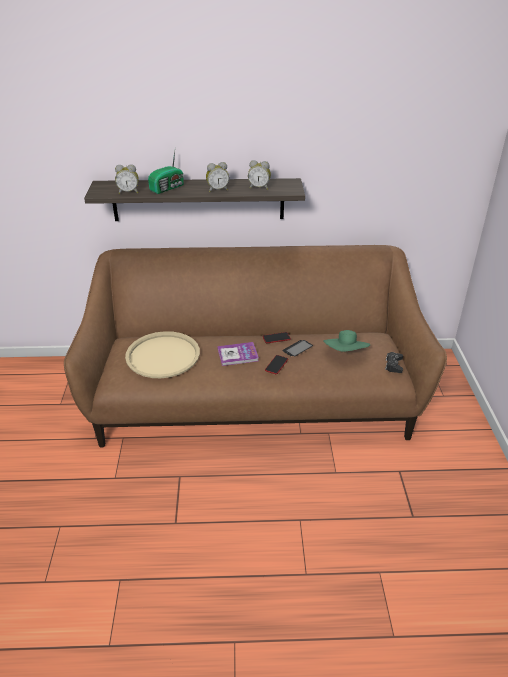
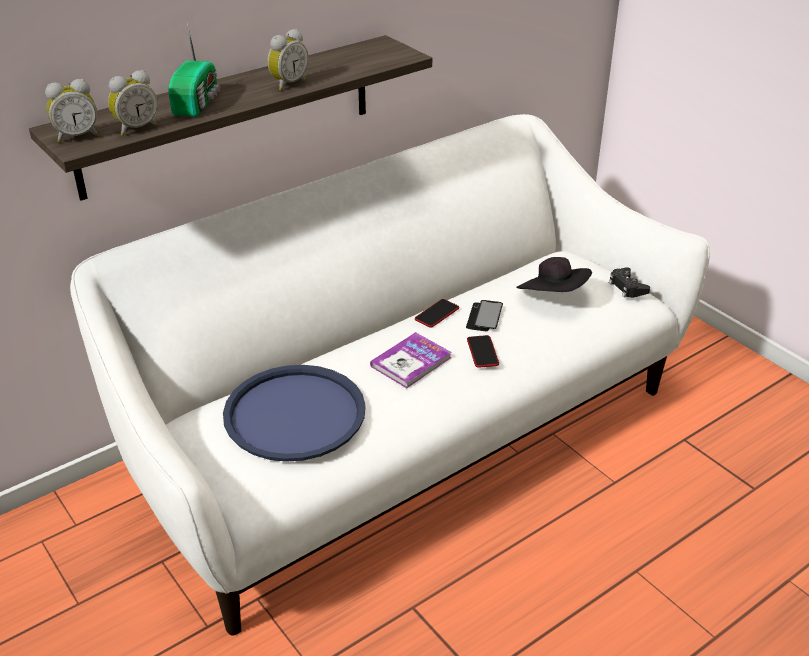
camera: 35 degrees left, 0 degrees up
(163, 355) = (294, 414): beige tray -> blue tray
(254, 399) = (405, 436): brown sofa -> white sofa
(259, 187) = (348, 64): alarm clock -> alarm clock (77, 136)
(346, 353) = (553, 297): green hat -> black hat

